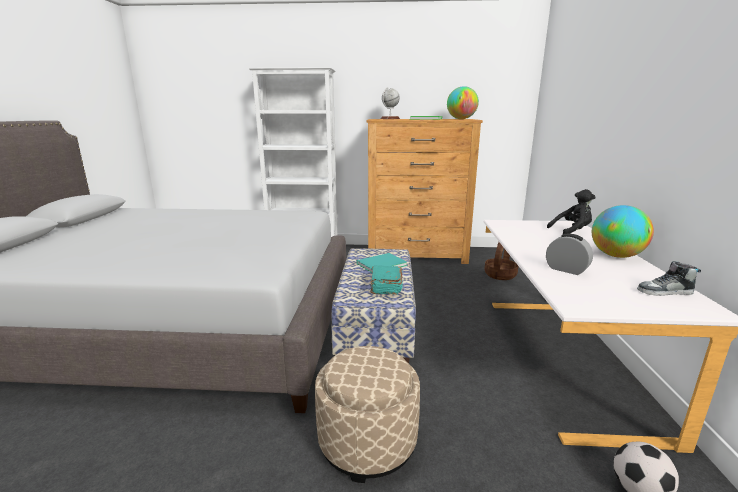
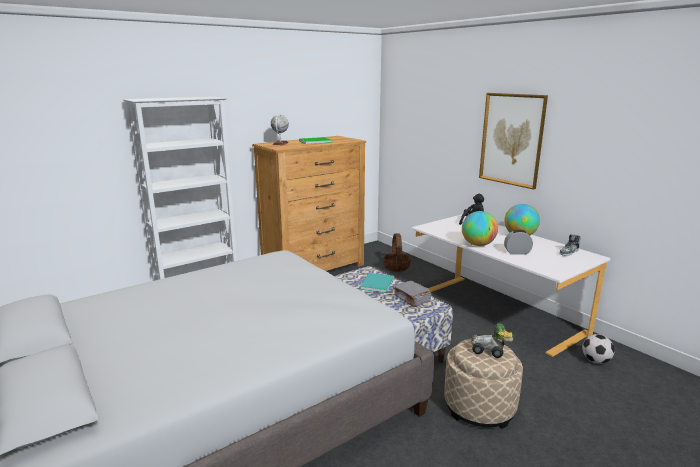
camera: 40 degrees left, 0 degrees up
(372, 368) = (489, 351): none -> toy car
(386, 287) = (412, 299): turquoise book -> grey book
(461, 119) = (341, 139): globe -> globe (478, 245)
(644, 107) = (511, 139): none -> picture

